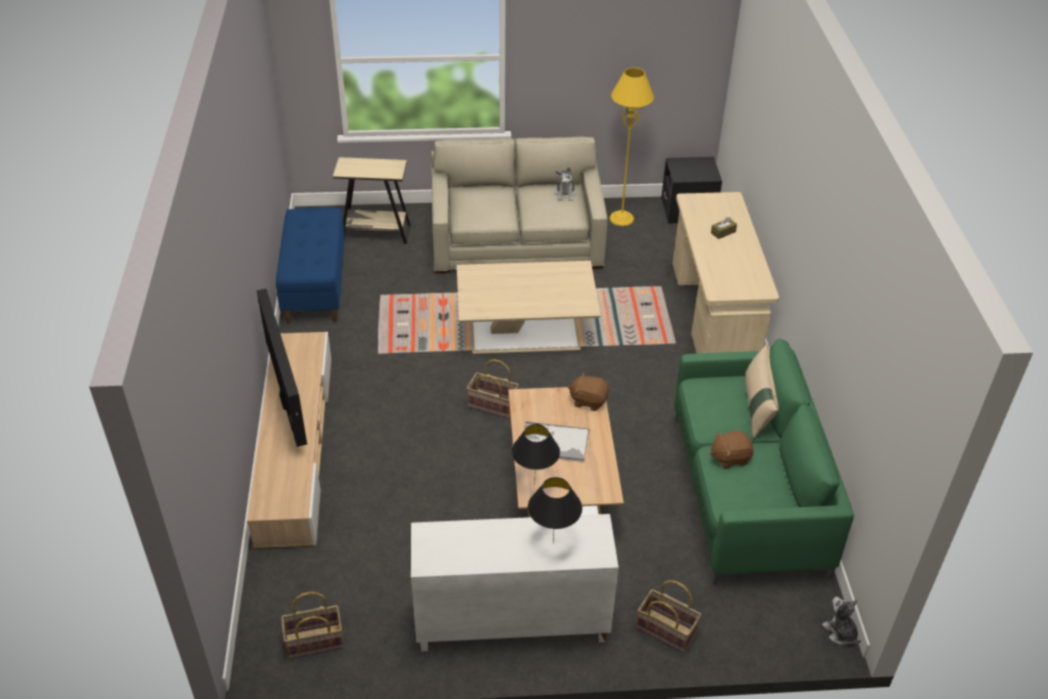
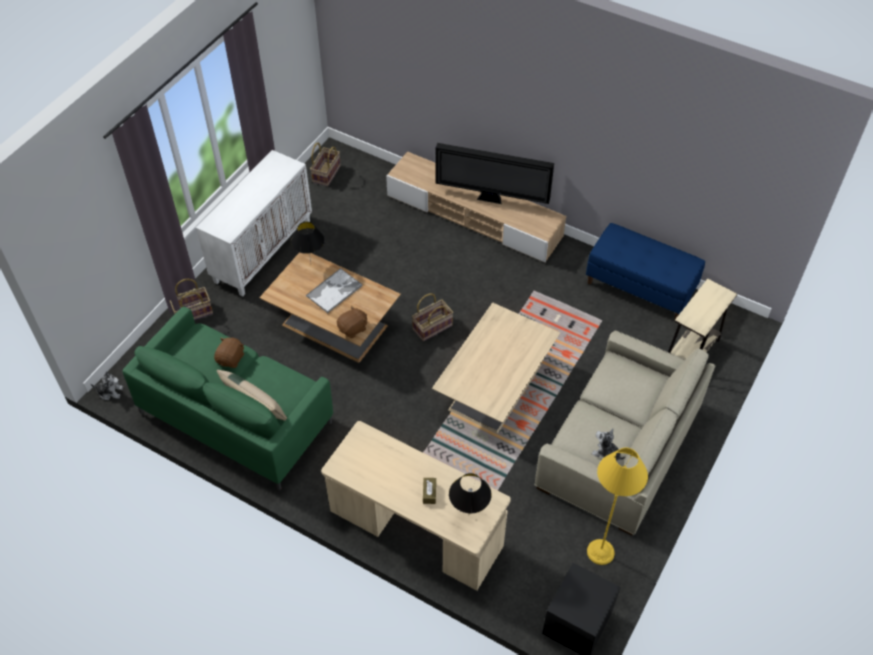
camera: 125 degrees right, 10 degrees up
(552, 542) = (236, 210): black table lamp -> black table lamp (469, 515)

